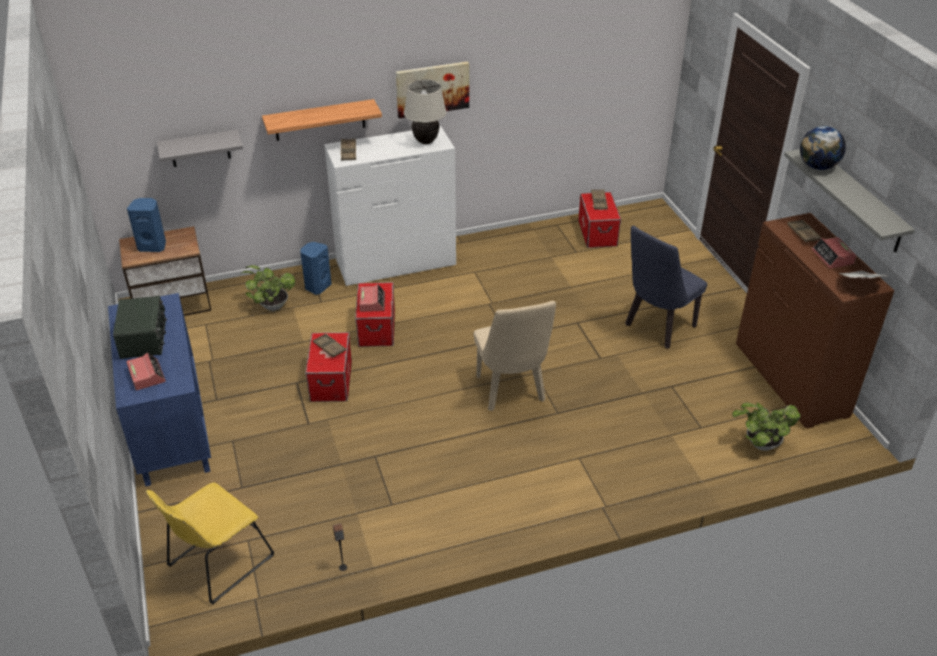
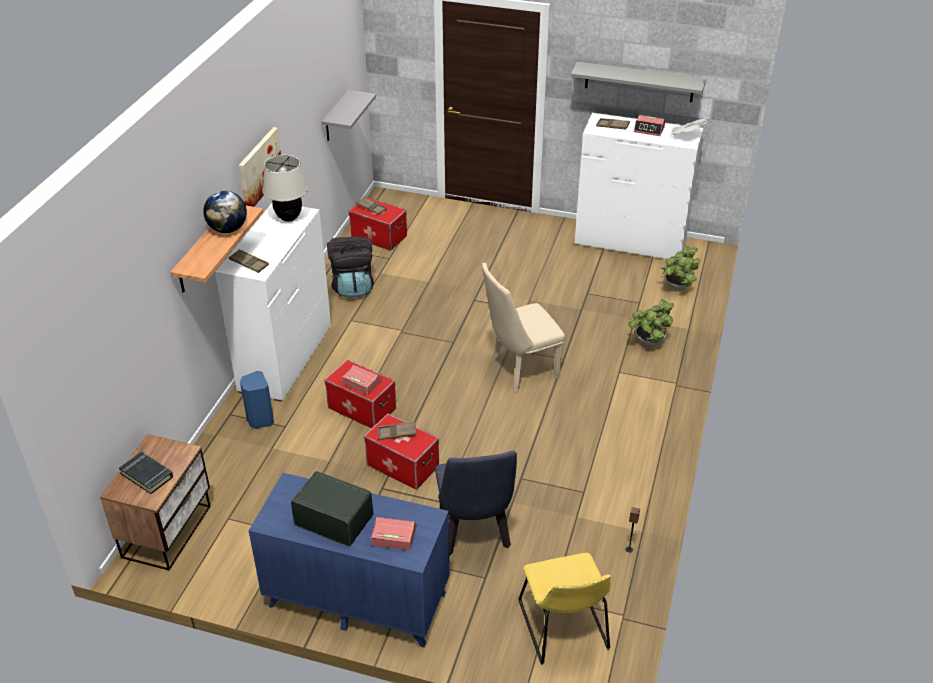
camera: 55 degrees left, 0 degrees up
(153, 246) = (147, 475): blue speaker -> black book
(200, 148) = (136, 341): grey shelf -> grey shelf (336, 117)
(271, 306) = (253, 461): potted plant -> potted plant (648, 342)
(511, 392) = (519, 371): beige chair -> beige chair turned 135 degrees clockwise
(517, 252) = (353, 286): none -> black backpack
(657, 328) = (521, 267): blue chair -> blue chair (475, 534)
(790, 380) = (630, 242): brown dresser -> white dresser
(818, 166) = (603, 72): globe -> globe (228, 229)

